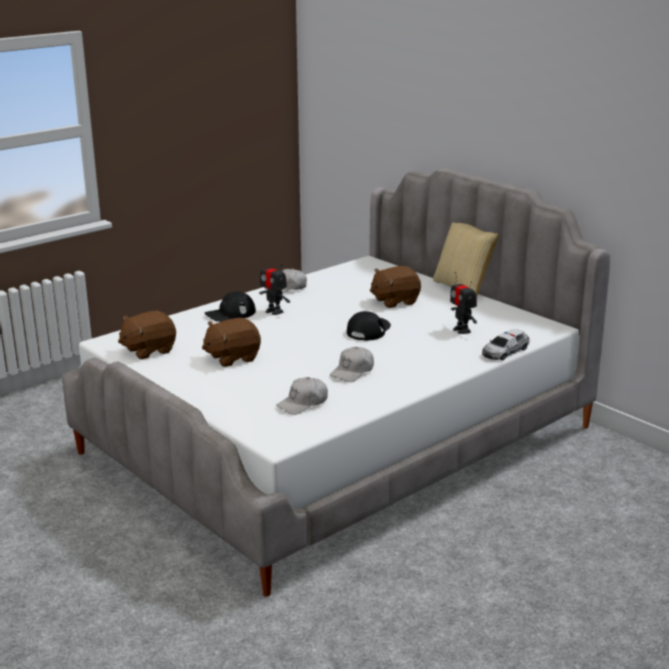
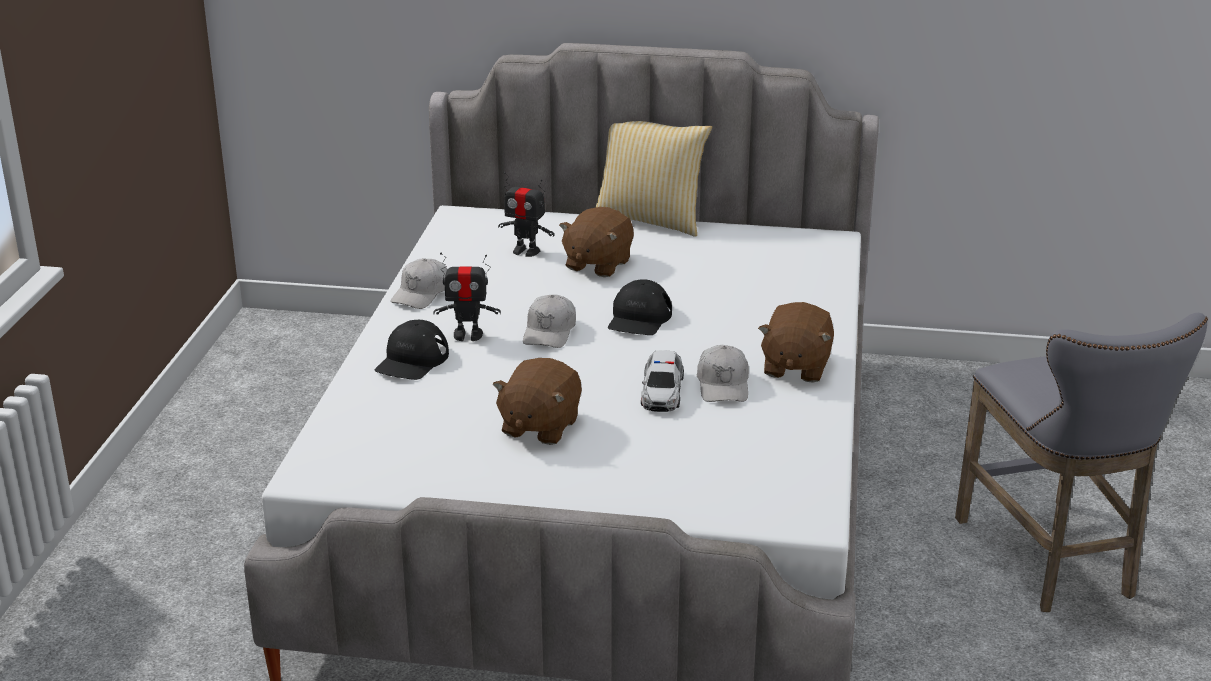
camera: 40 degrees left, 5 degrees up
(148, 350) = (400, 463): brown plush toy -> brown plush toy (795, 367)
(303, 403) = (744, 454): white cap -> white cap (550, 332)
(368, 330) = (639, 318): black cap -> black cap turned 150 degrees counterclockwise
(462, 330) = (745, 278): toy robot -> toy robot (526, 251)
(505, 351) = (838, 290): toy car -> toy car (662, 391)
(539, 575) = (1052, 562): none -> grey stool

